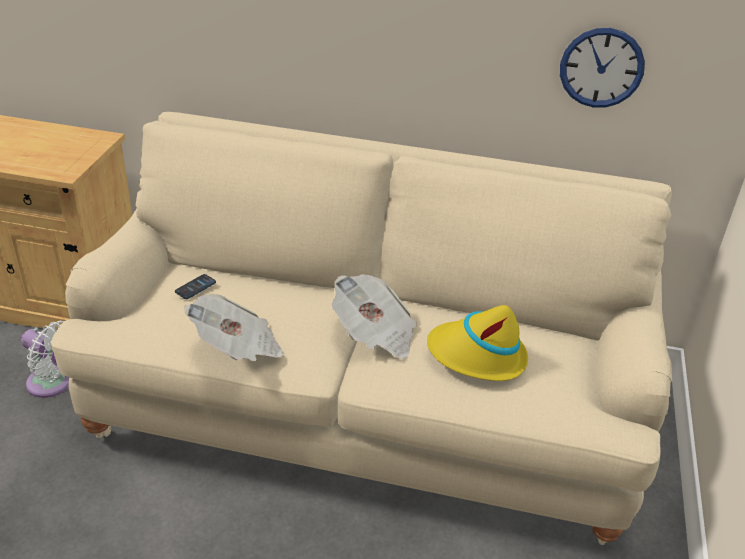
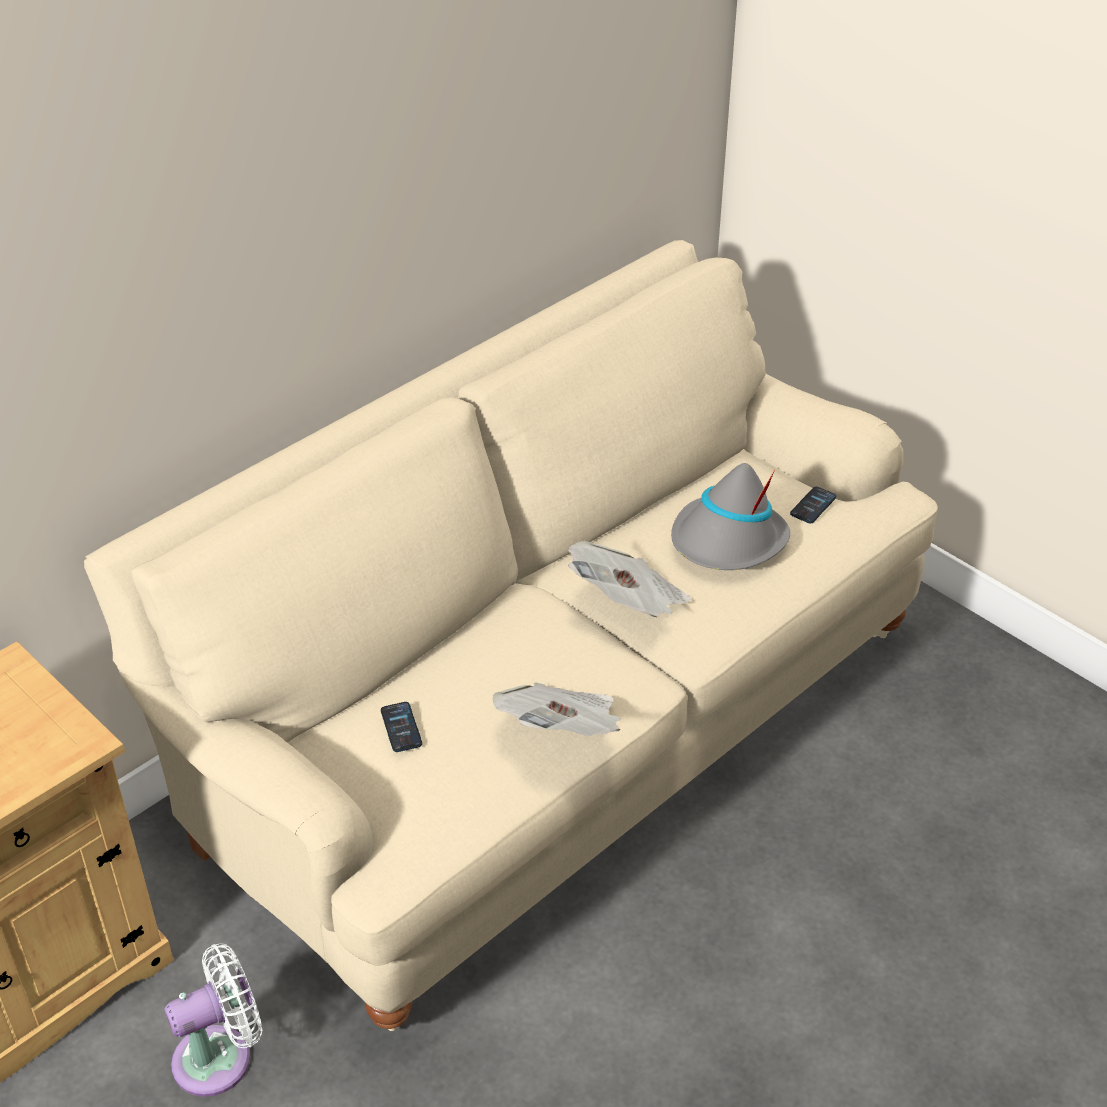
camera: 55 degrees left, 5 degrees up
(477, 356) = (728, 541): yellow hat -> grey hat
(561, 385) = (813, 506): none -> phone
(601, 68) = (589, 149): wall clock -> none

